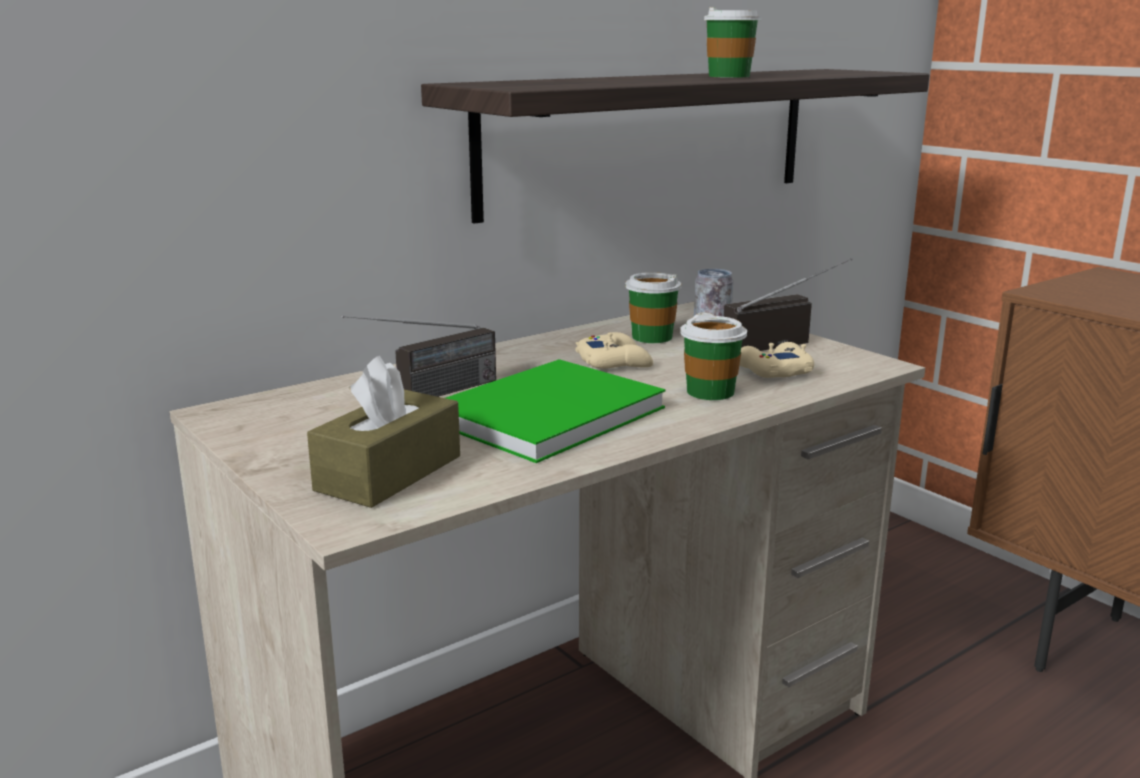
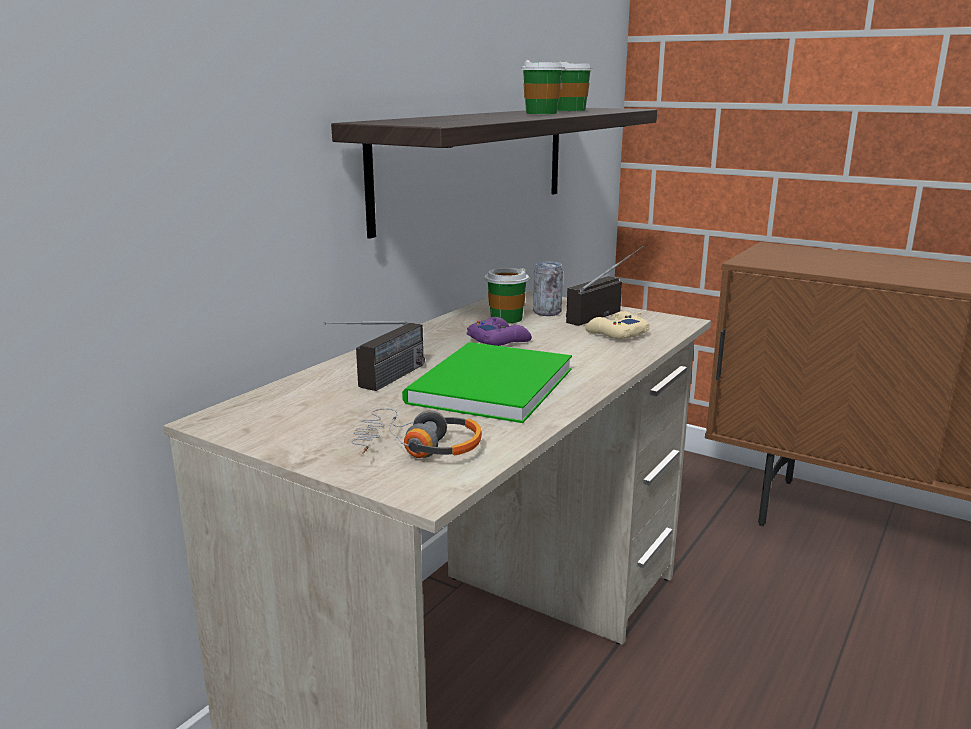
camera: 20 degrees left, 0 degrees up
(389, 473) = (417, 448): brown tissue box -> headphones
(614, 362) = (498, 340): beige game controller -> purple game controller
(710, 392) = (591, 354): cup -> cup (571, 110)

